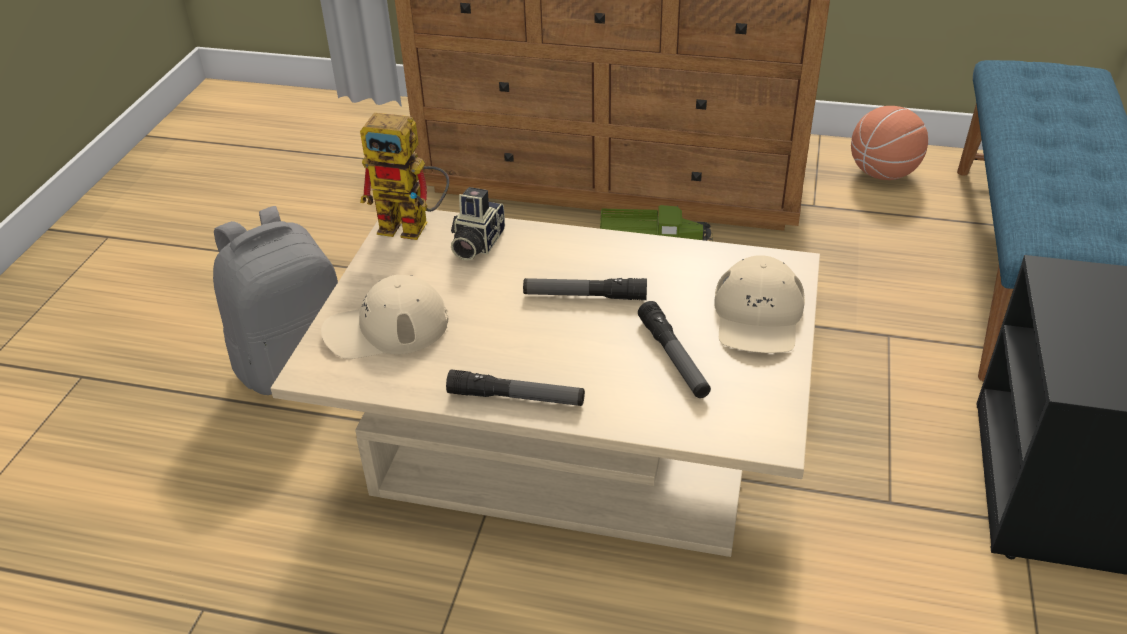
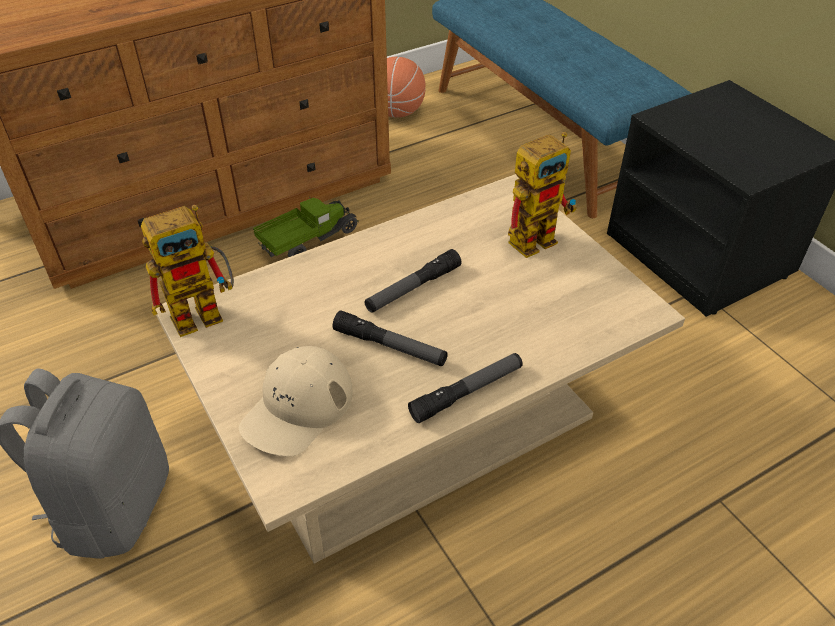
camera: 45 degrees left, 5 degrees up
(476, 243) = (277, 296): camera -> none
(673, 357) = (526, 295): flashlight -> flashlight (390, 346)
(758, 317) = (537, 236): beige cap -> toy robot

